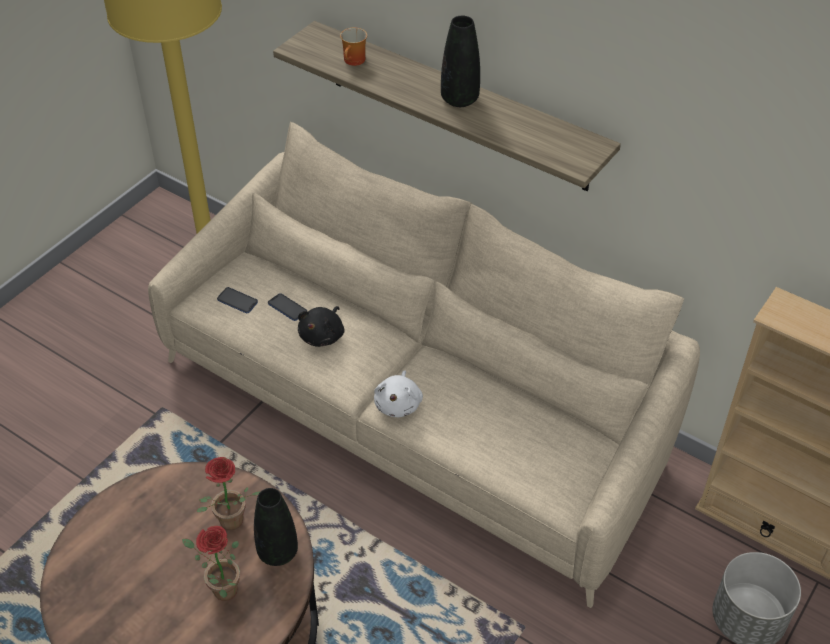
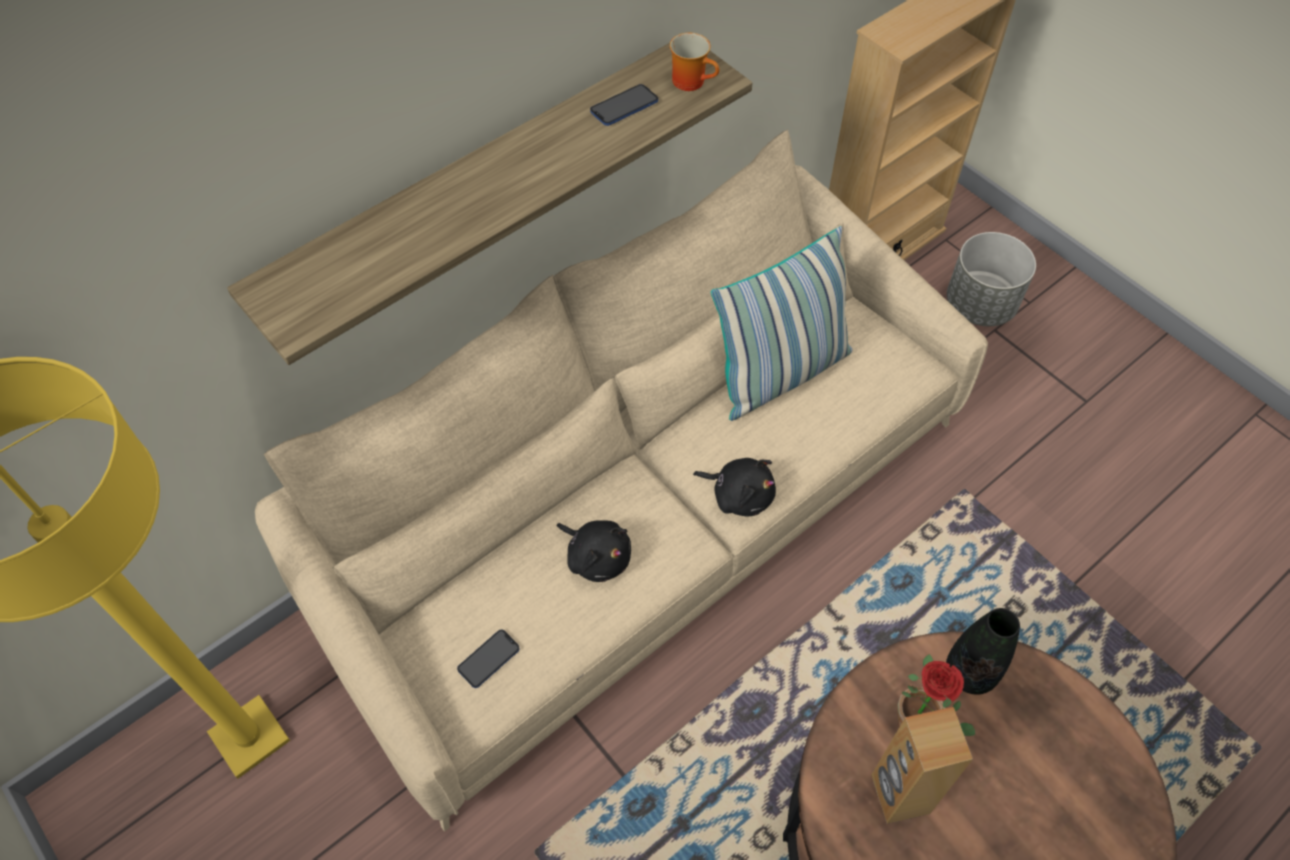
camera: 75 degrees left, 10 degrees up
(177, 518) = (899, 794): none -> brown speaker
(220, 589) = (1020, 753): potted plant -> none
(287, 308) = (528, 593): phone -> phone (624, 107)
(355, 61) = (376, 255): mug -> mug (693, 81)
(398, 404) = (739, 495): white plush toy -> black plush toy
(459, 99) = (531, 157): black vase -> none
(517, 408) = (780, 373): none -> pillow

